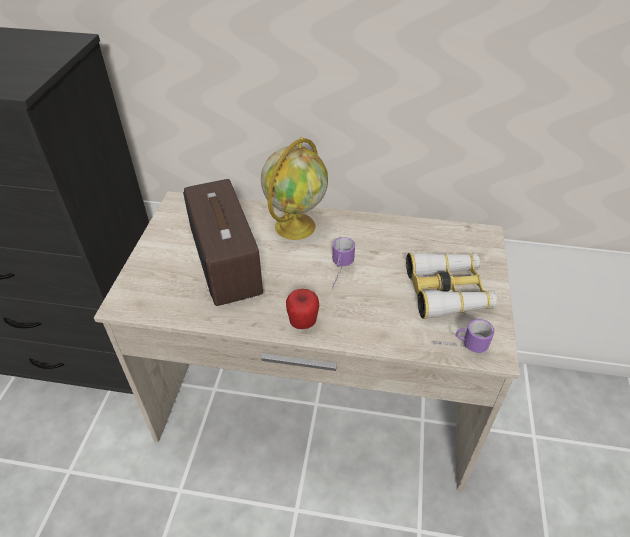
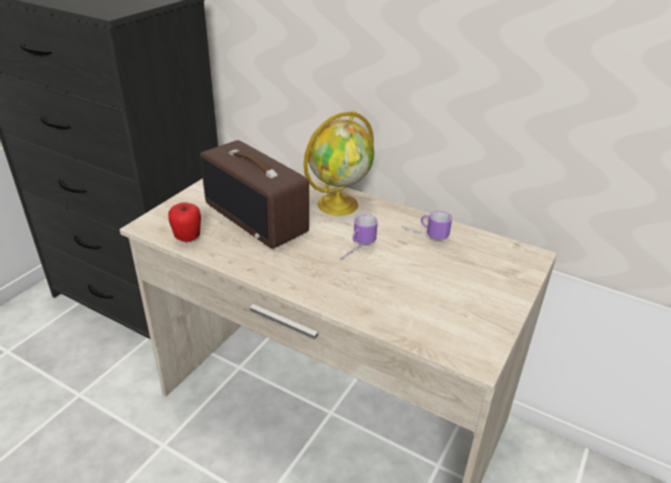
camera: 20 degrees right, 10 degrees down
(227, 262) = (257, 217): radio -> radio turned 45 degrees counterclockwise
(303, 322) = (295, 280): apple -> apple (187, 238)
(447, 291) = (459, 292): binoculars -> none
(459, 346) = (440, 342): mug -> mug (424, 235)

